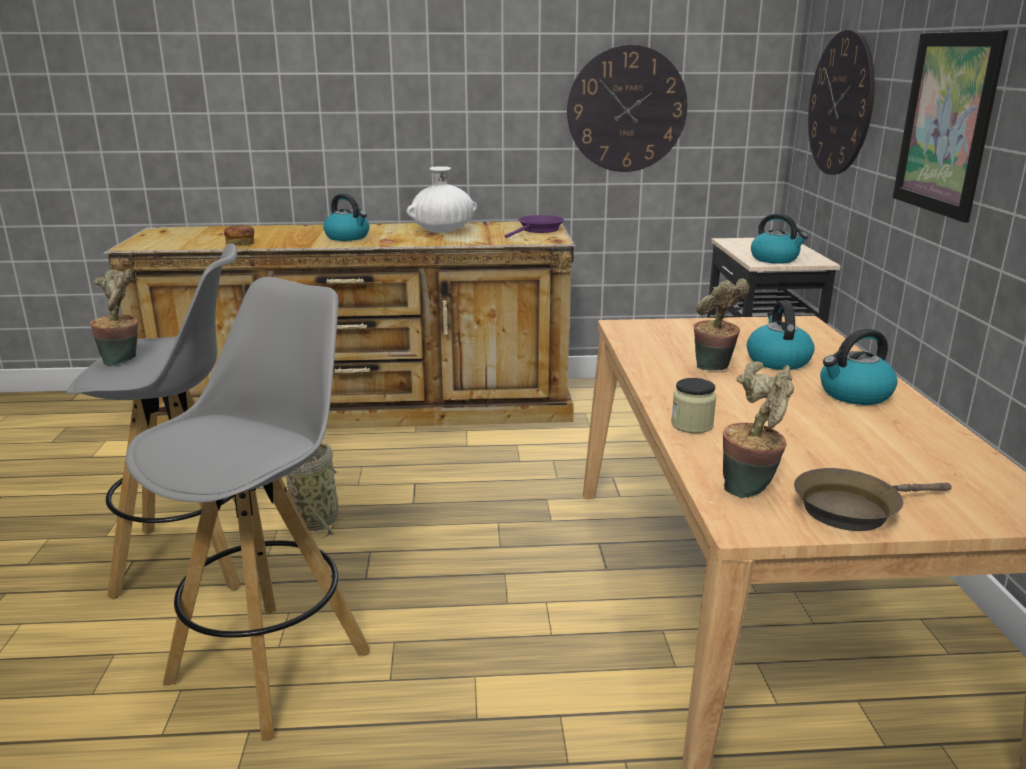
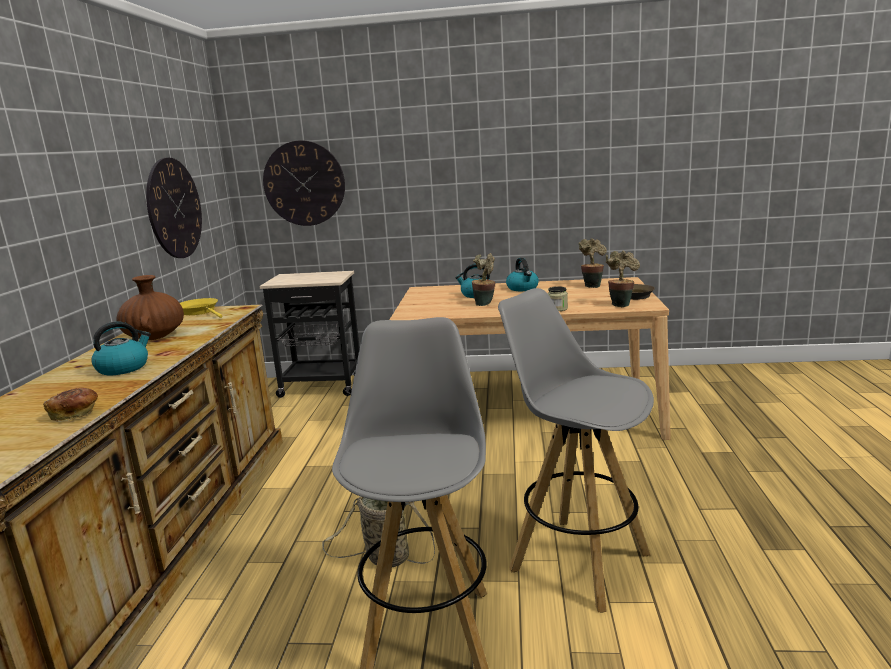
camera: 80 degrees left, 5 degrees down
(123, 360) = (398, 462): potted plant -> potted plant (591, 286)
(443, 231) = (155, 337): white vase -> brown vase
(538, 230) = (200, 312): purple frying pan -> yellow frying pan
(775, 259) = (329, 278): kettle -> none
(946, 123) = (420, 178): picture -> none

